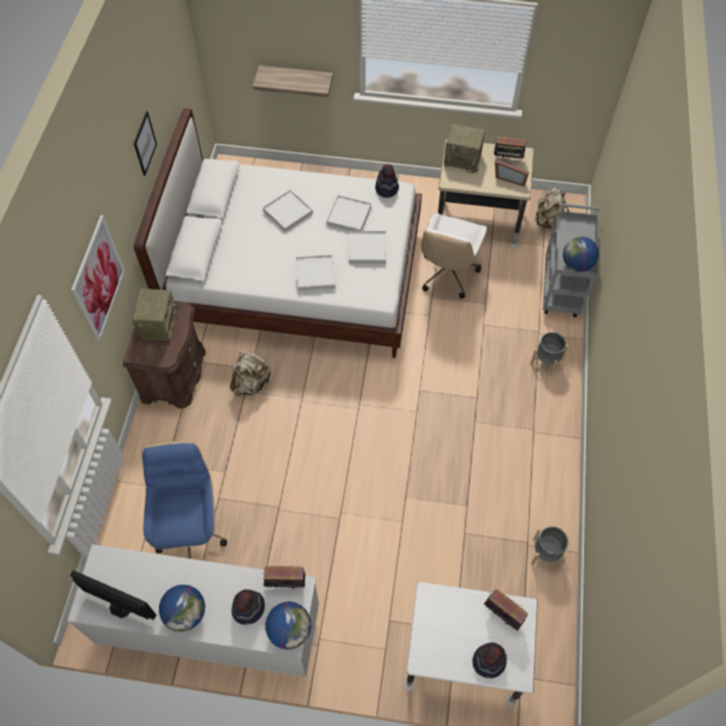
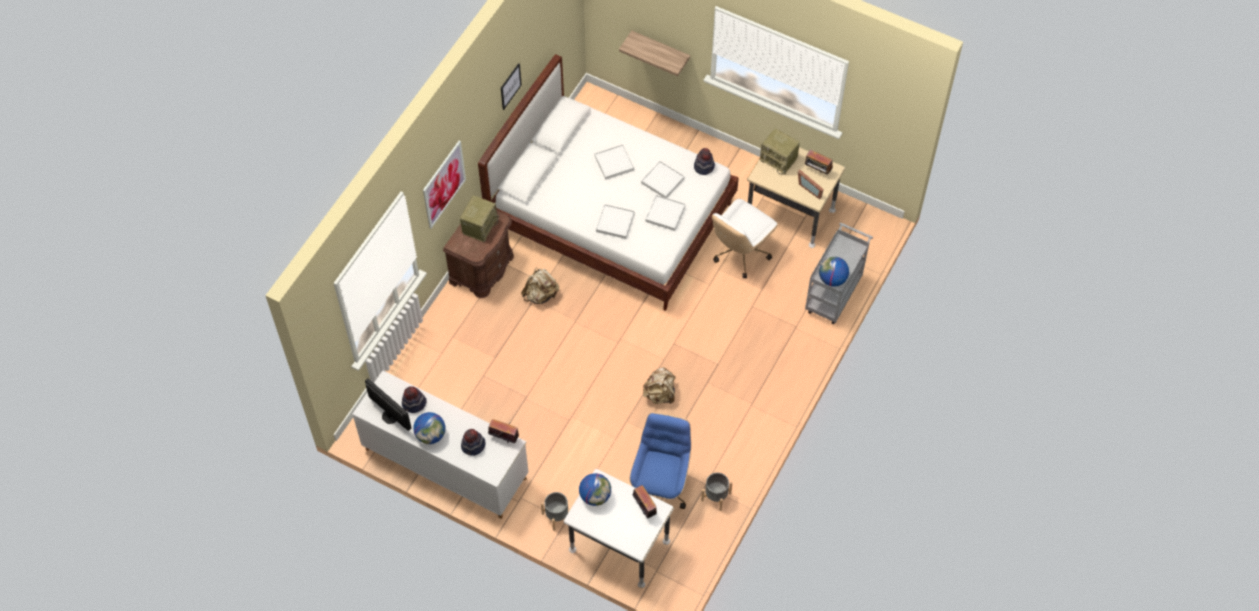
camera: 20 degrees right, 0 degrees up
(191, 528) = (455, 390): blue office chair -> blue office chair (661, 487)
(290, 630) = (495, 468): globe -> globe (595, 496)
(489, 661) = (621, 533): hat -> hat (414, 404)
(546, 361) = (790, 353): grey planter -> grey planter (557, 516)
(549, 221) = (854, 233): beige backpack -> beige backpack (660, 394)

